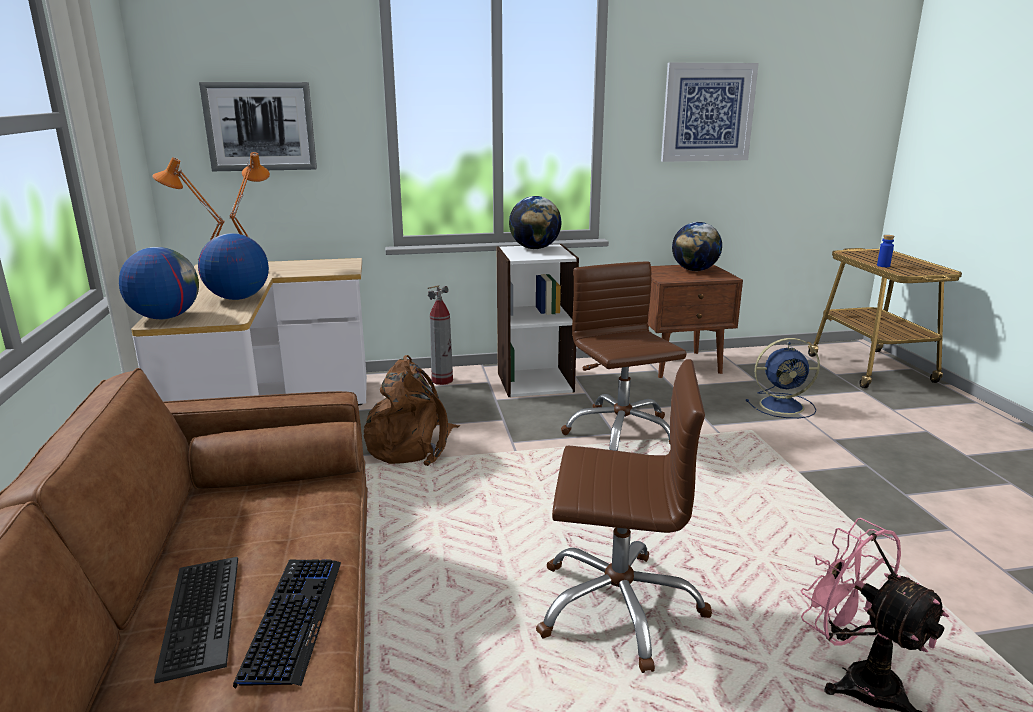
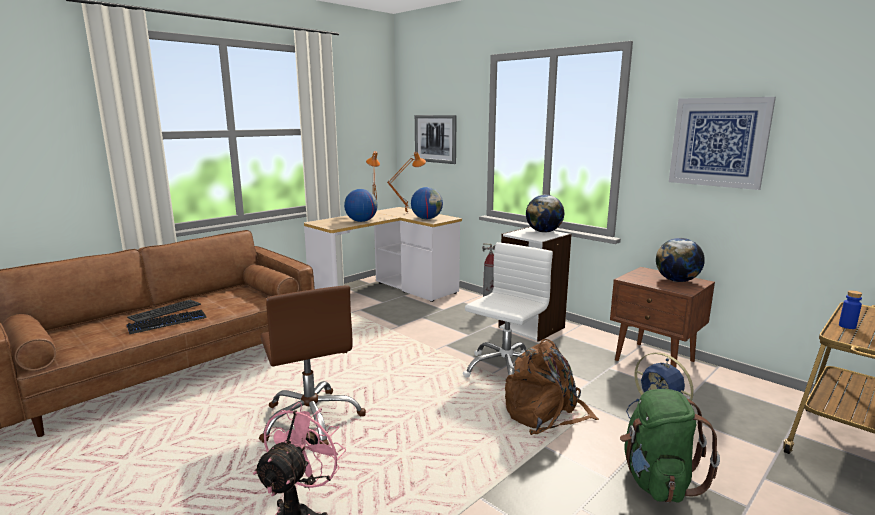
camera: 55 degrees right, 5 degrees down
(165, 317) = (322, 221): globe -> globe (426, 219)
(412, 445) = (407, 325): brown backpack -> brown backpack (545, 414)
(620, 432) = (505, 370): brown office chair -> white office chair
(880, 447) = (657, 481): none -> green backpack

